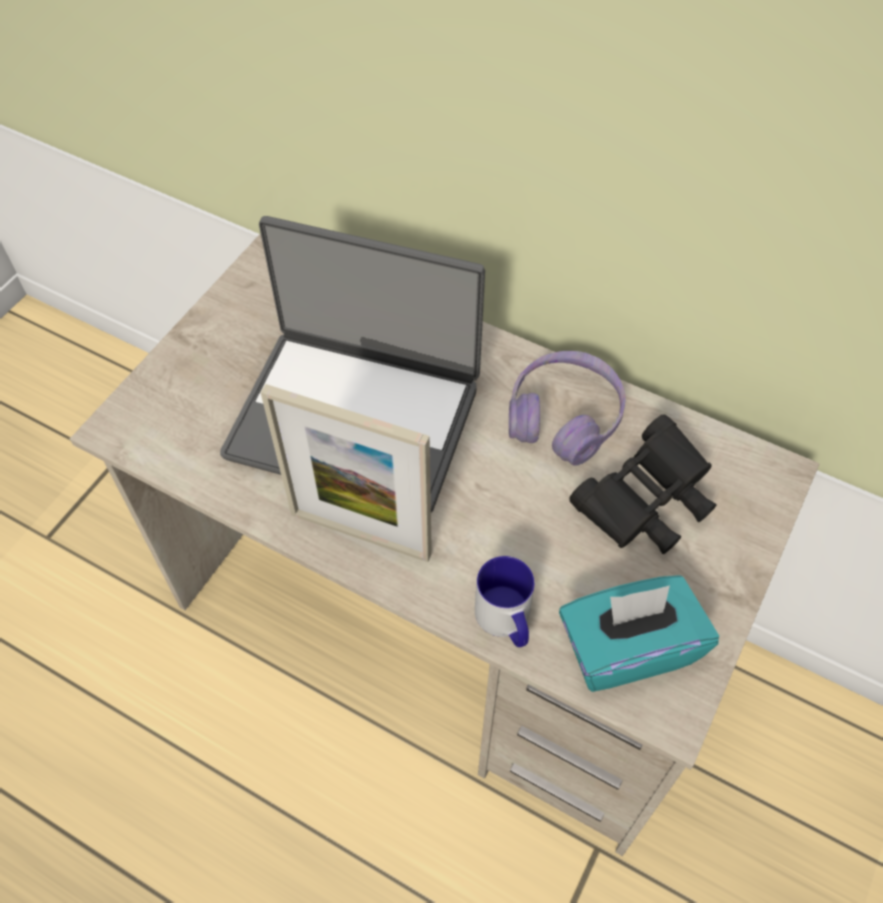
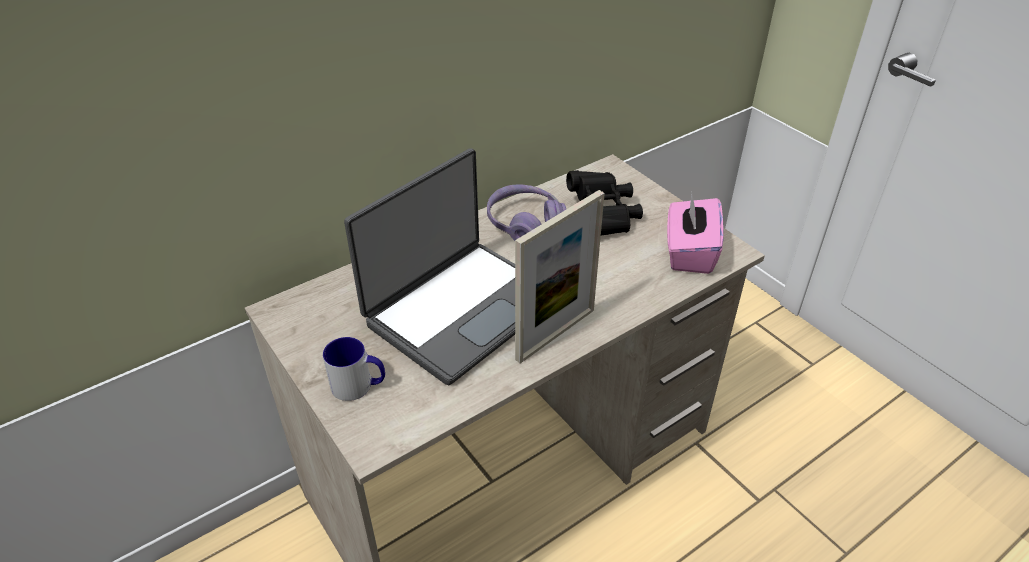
camera: 65 degrees left, 15 degrees down
(506, 621) = (651, 291): mug -> mug (359, 386)
(627, 648) = (689, 253): turquoise tissue box -> pink tissue box

